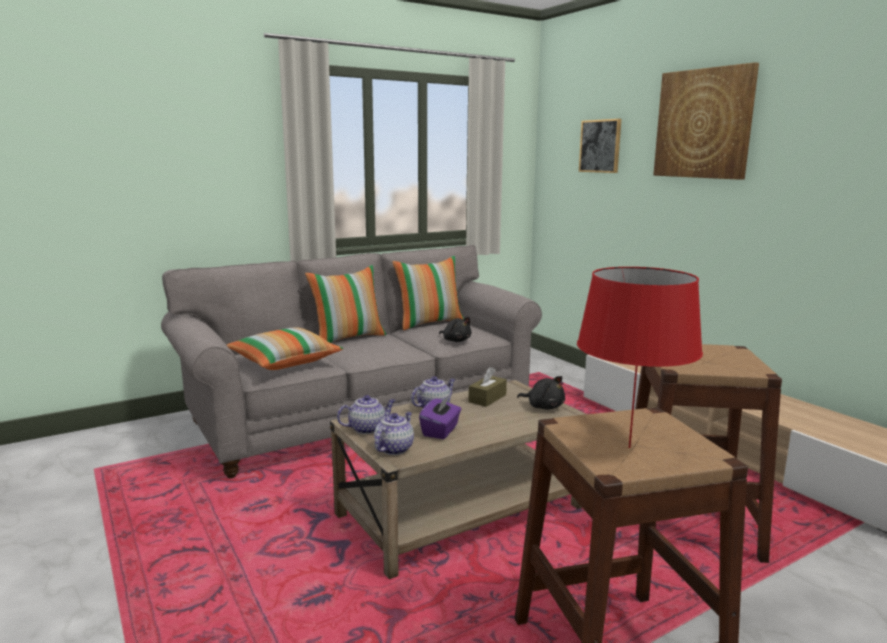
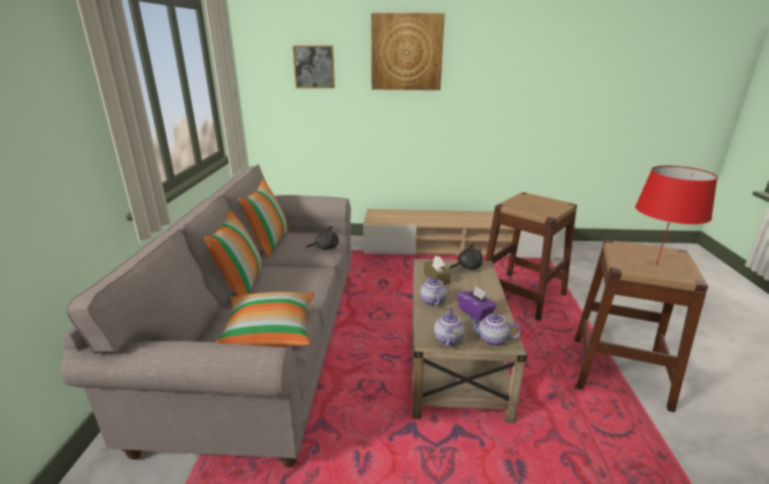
camera: 55 degrees left, 10 degrees up
(394, 449) = (492, 339): teapot -> teapot turned 45 degrees counterclockwise

